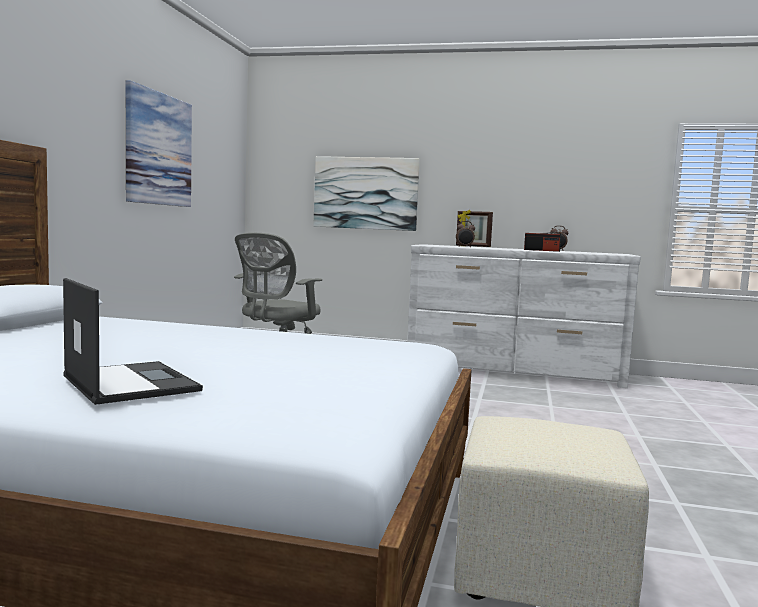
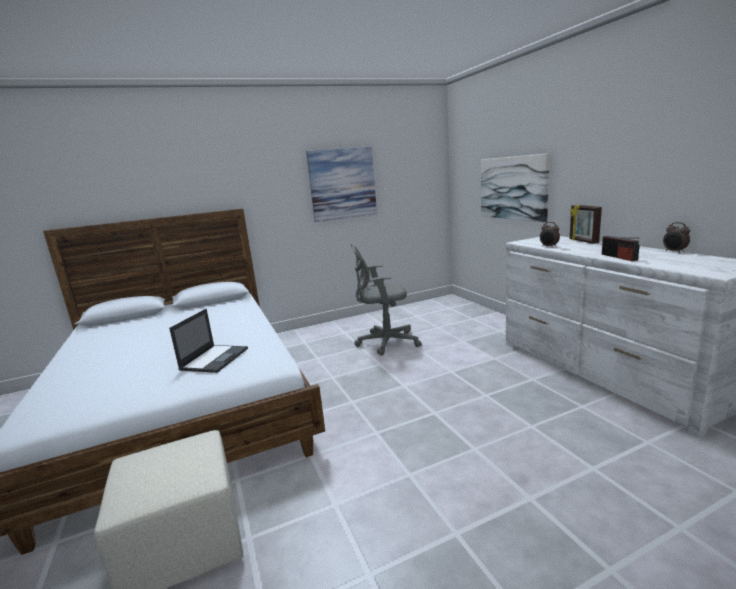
camera: 55 degrees right, 10 degrees up
(129, 383) = (90, 363): laptop -> laptop (215, 358)

